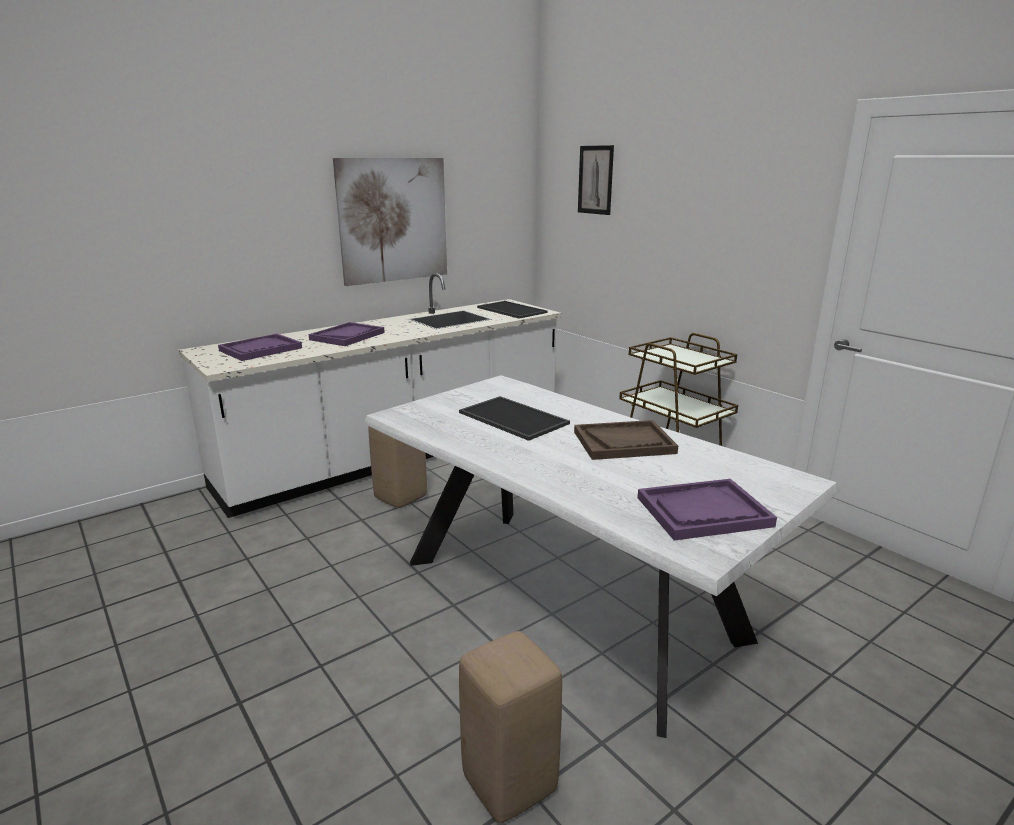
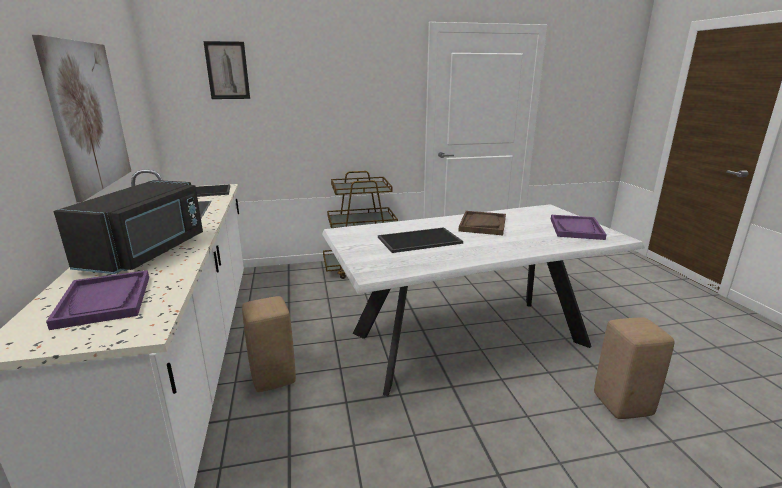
camera: 65 degrees left, 0 degrees up
(347, 336) = (148, 252): purple tray -> black microwave

